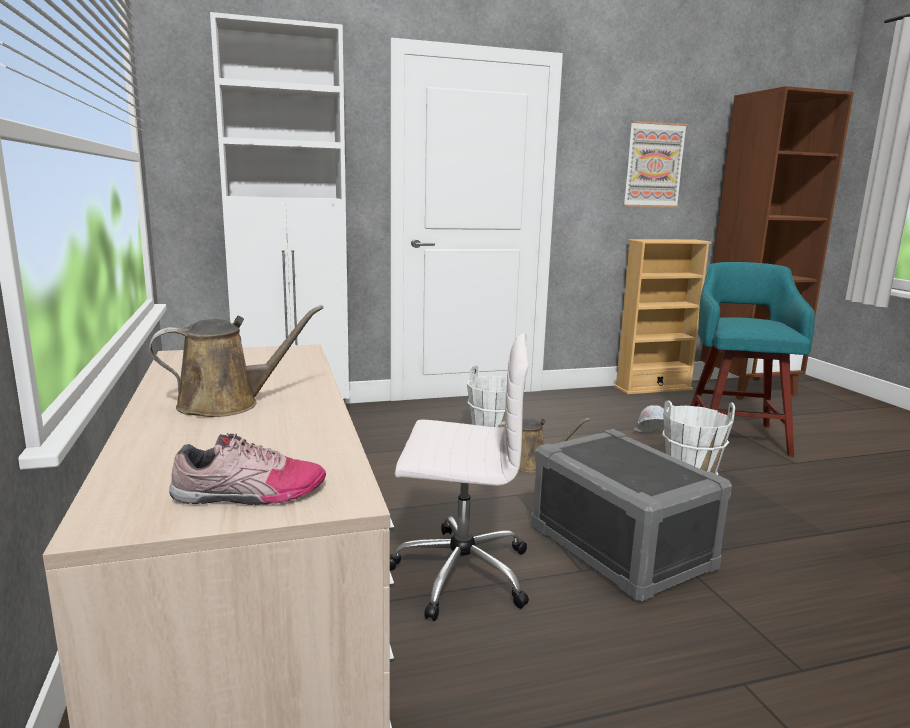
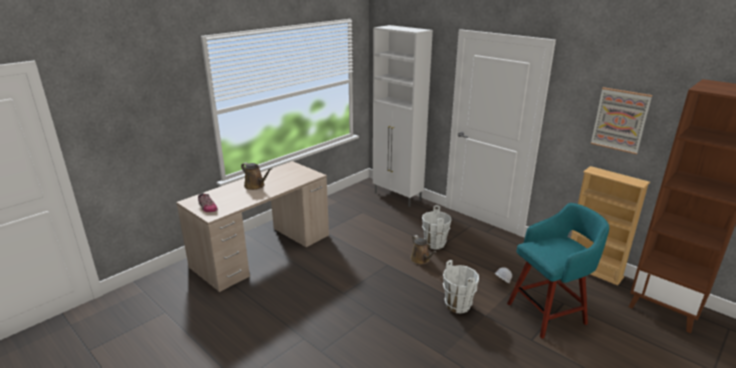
camera: 60 degrees right, 10 degrees up
(459, 572) = (320, 269): white office chair -> none
(618, 548) = (368, 298): grey storage box -> none

